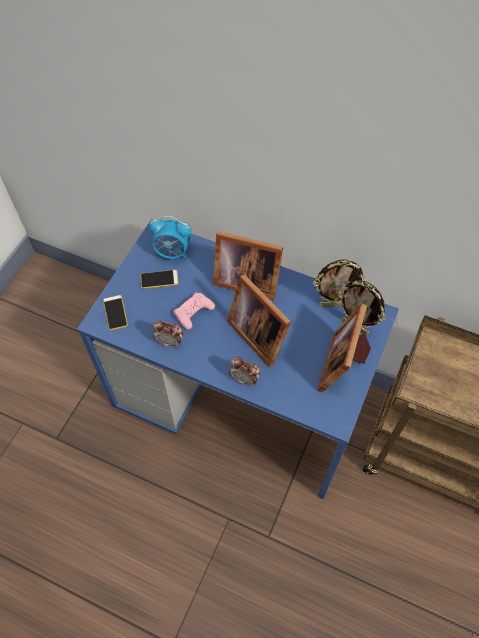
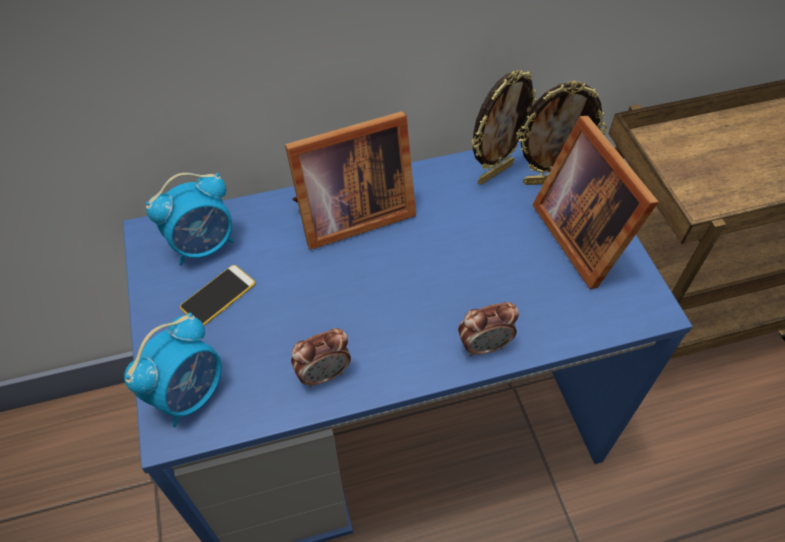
camera: 40 degrees left, 5 degrees down
(115, 312) = (189, 393): phone -> alarm clock
(193, 312) = (318, 306): pink game controller -> none
(258, 333) = (438, 270): picture frame -> none

